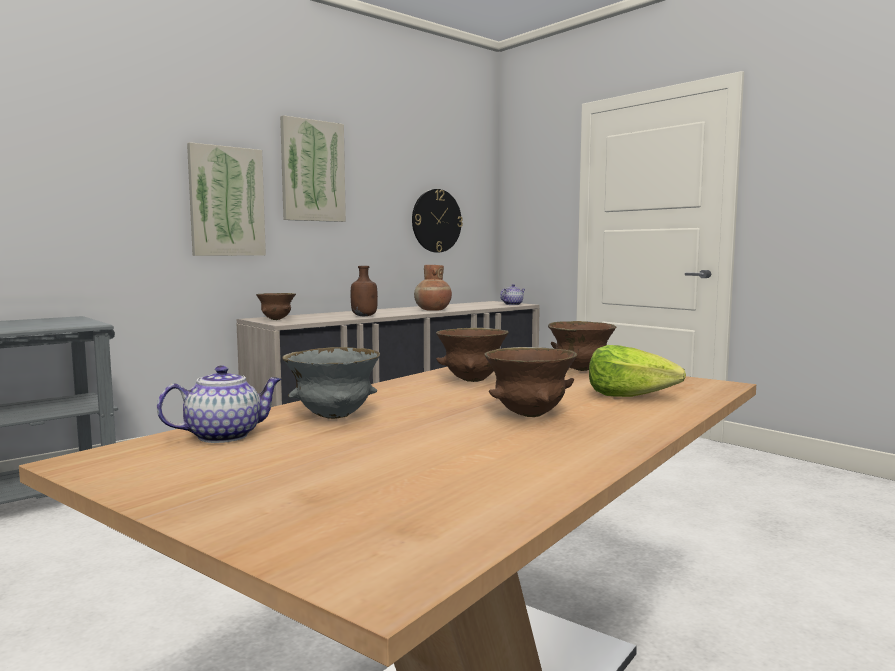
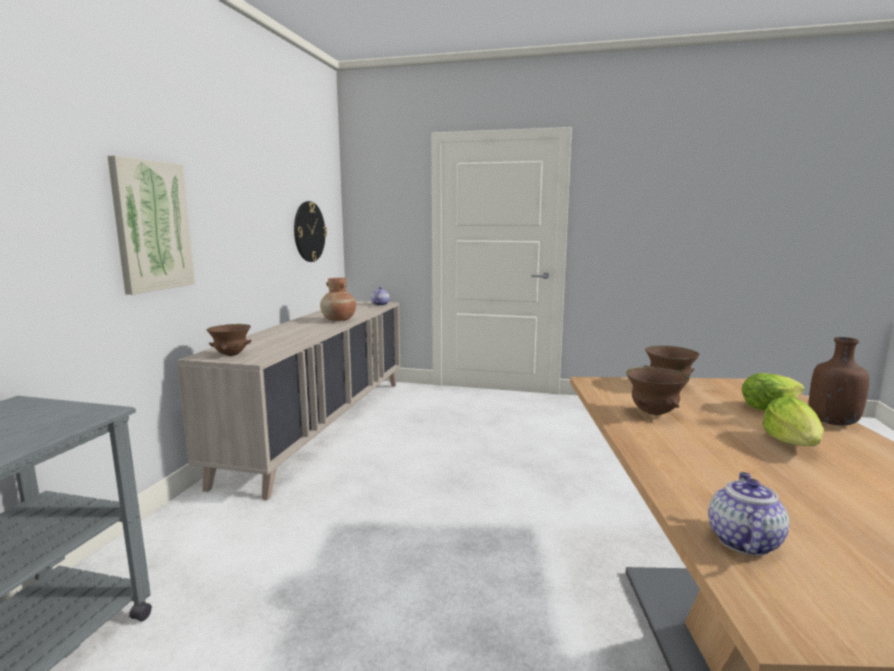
camera: 35 degrees left, 5 degrees up
(312, 171) = (221, 187): picture -> none
(334, 417) = (721, 487): grey bowl -> none
(364, 316) = (304, 336): brown bottle -> brown bottle (832, 422)
(530, 415) = (793, 444): brown bowl -> lettuce

